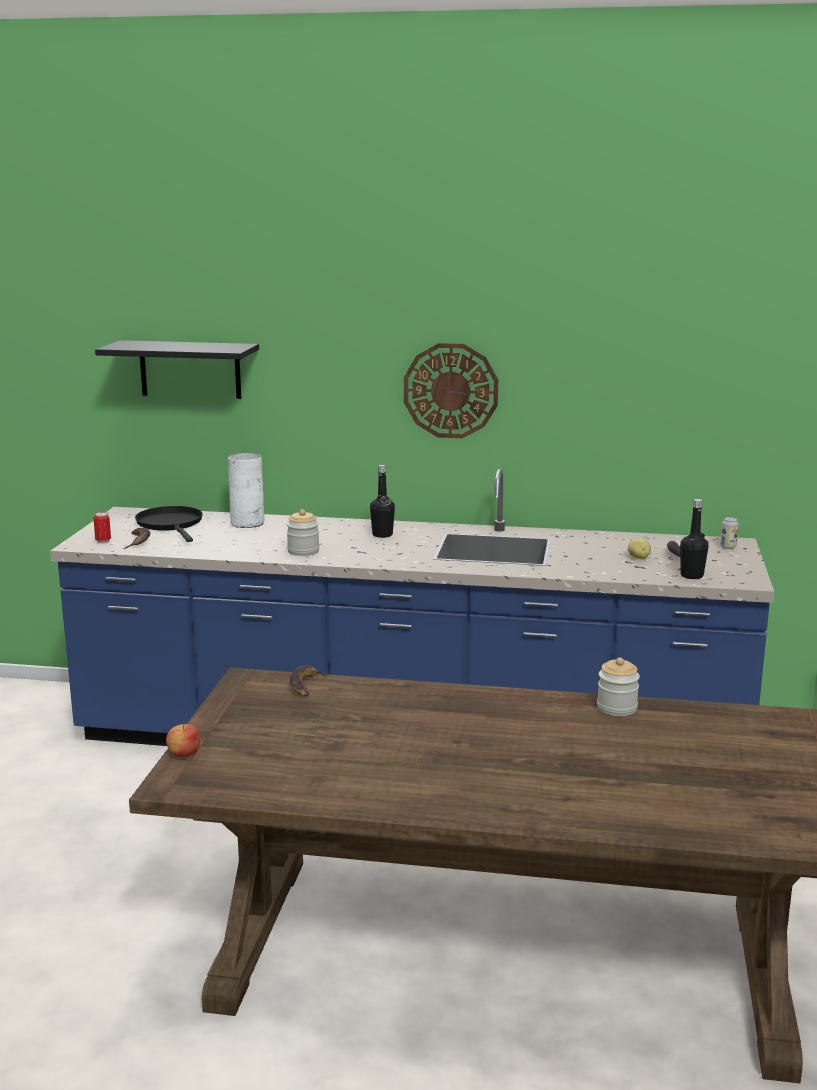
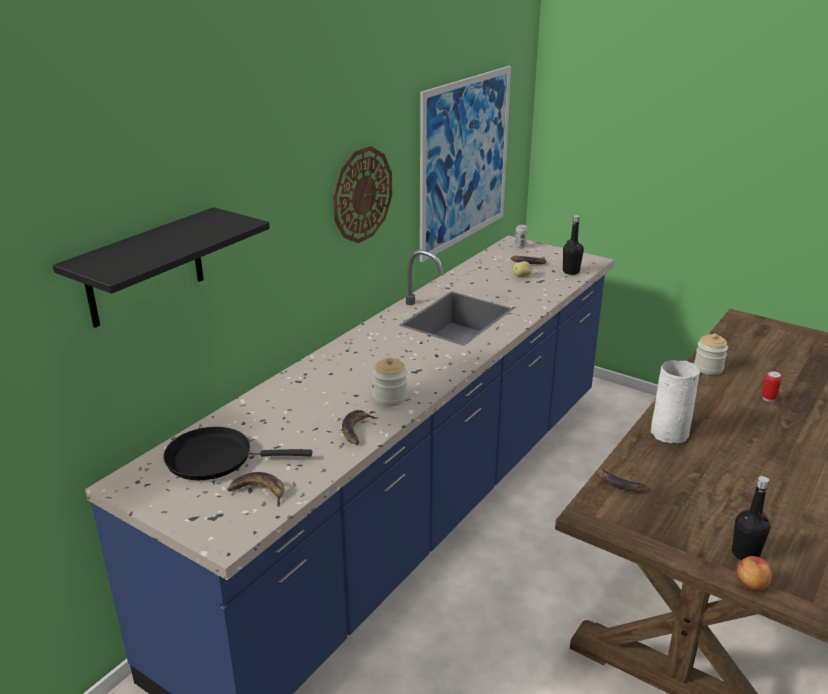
camera: 65 degrees left, 10 degrees up
(103, 541) = (232, 518): can -> can (768, 398)
(242, 550) = (357, 430): none -> banana
(247, 523) = (266, 410): white vase -> white vase (670, 434)
(382, 535) = (377, 351): black bottle -> black bottle (745, 554)
(654, 408) = (465, 161): none -> picture

